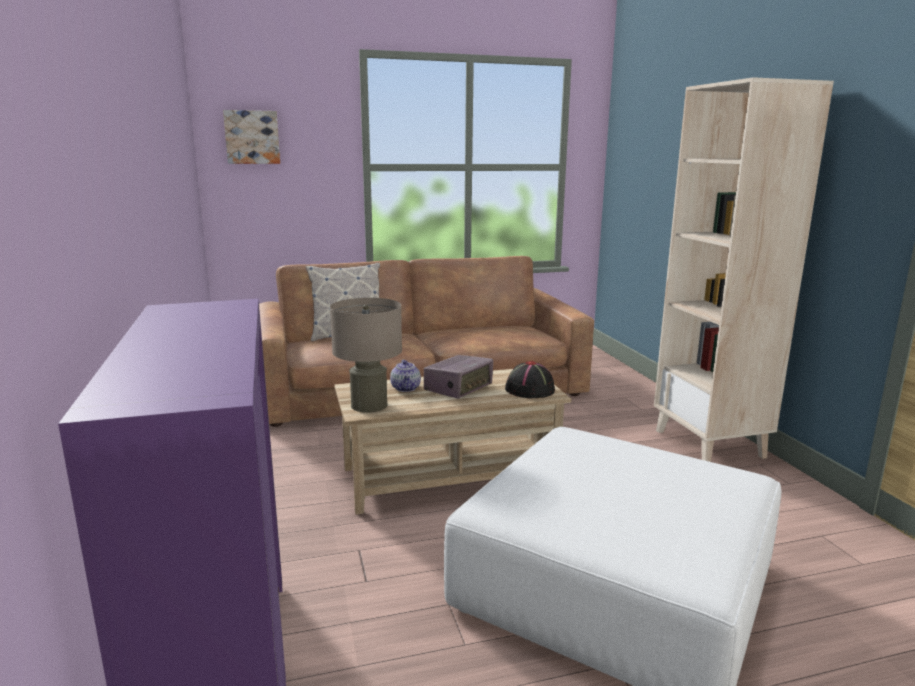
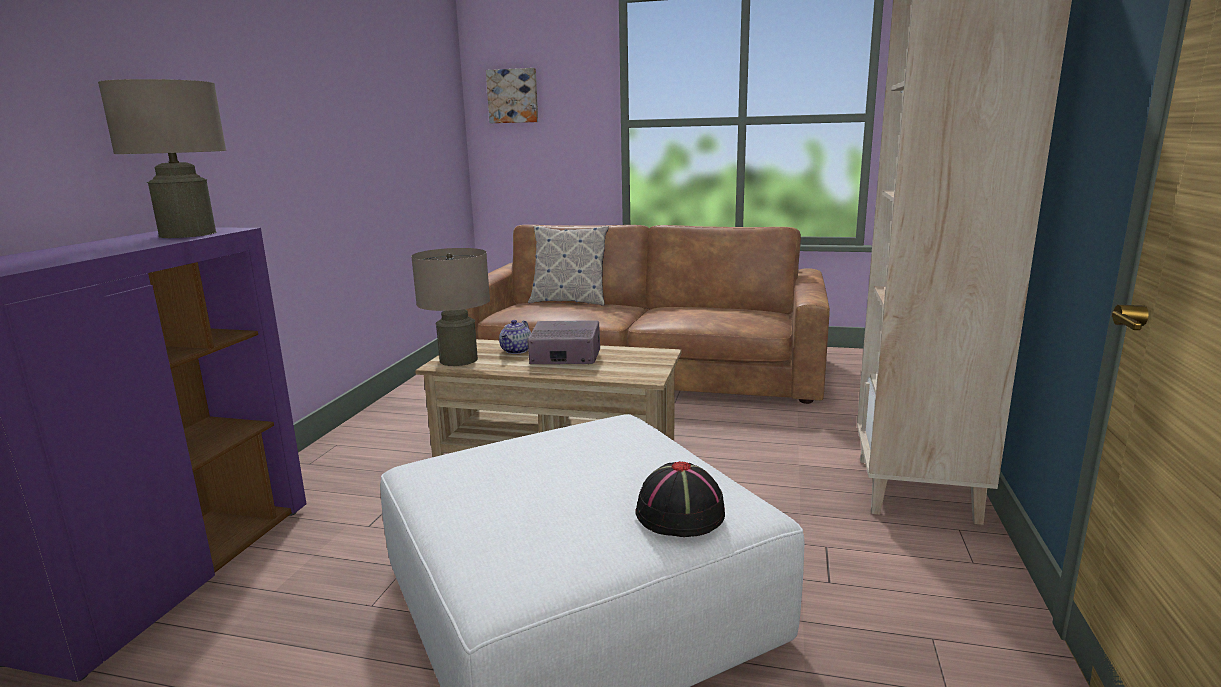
camera: 30 degrees right, 0 degrees up
(215, 314) = (187, 234): none -> beige table lamp
(459, 388) = (565, 358): radio -> radio turned 150 degrees counterclockwise
(530, 390) = (634, 370): black hat -> black hat (680, 514)

